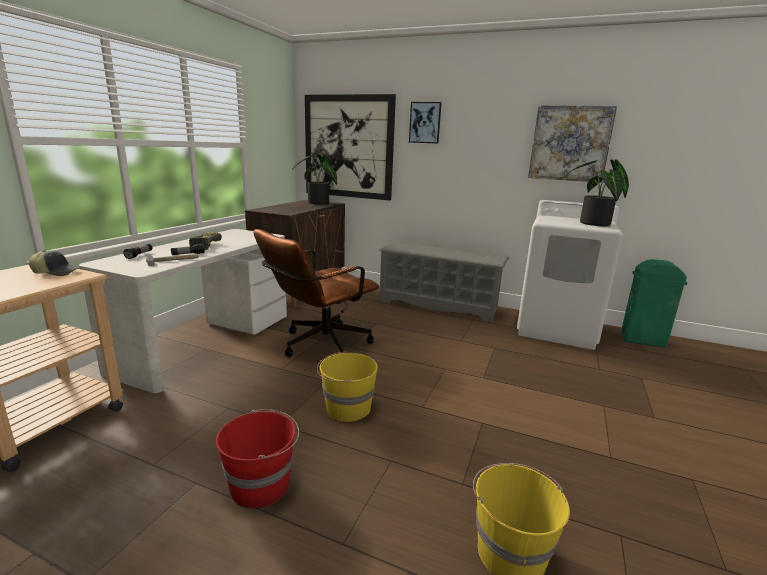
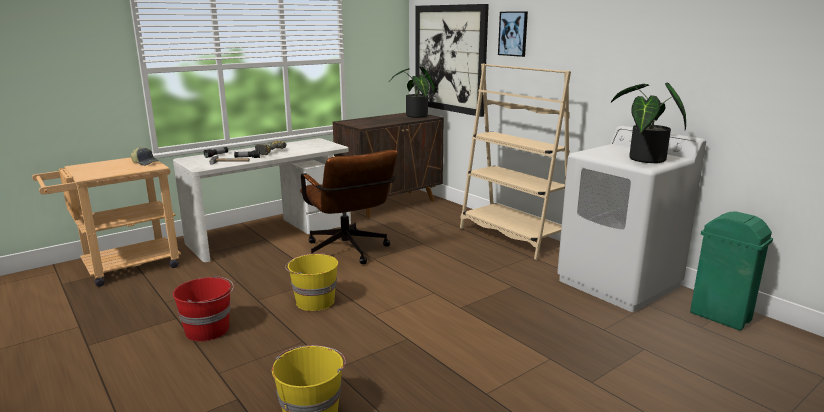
camera: 30 degrees right, 0 degrees up
(318, 345) = (349, 252): brown office chair -> brown office chair turned 105 degrees counterclockwise
(439, 305) = (512, 237): grey shoe rack -> beige bookcase
(570, 143) = (653, 59): picture -> none

